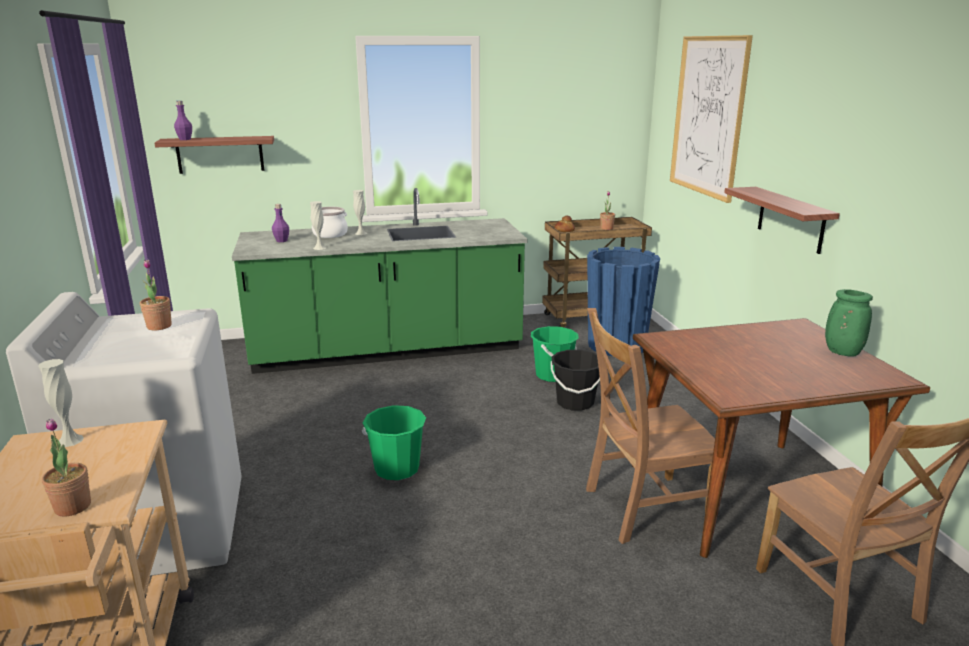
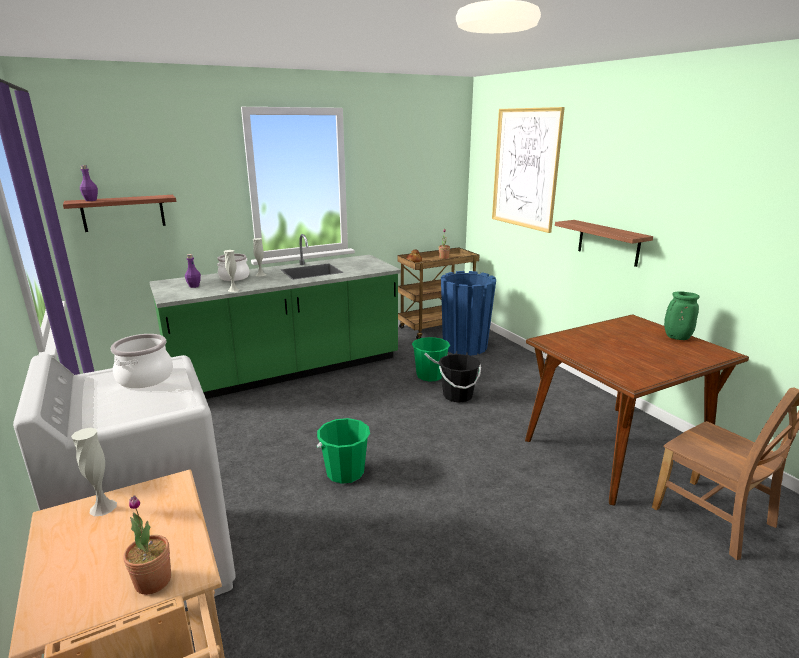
camera: 15 degrees left, 0 degrees up
(159, 326) = (146, 378): potted plant -> cooking pot
(641, 508) = (549, 473): brown chair -> none

